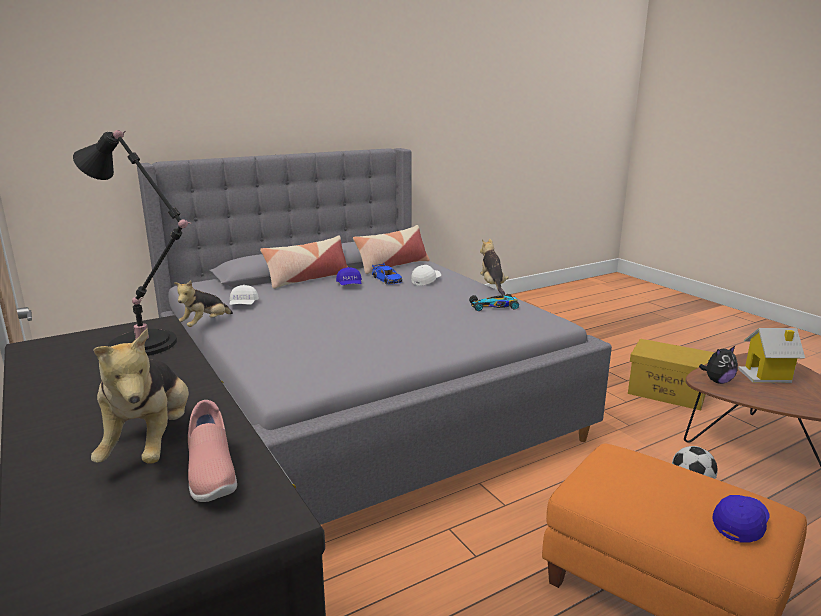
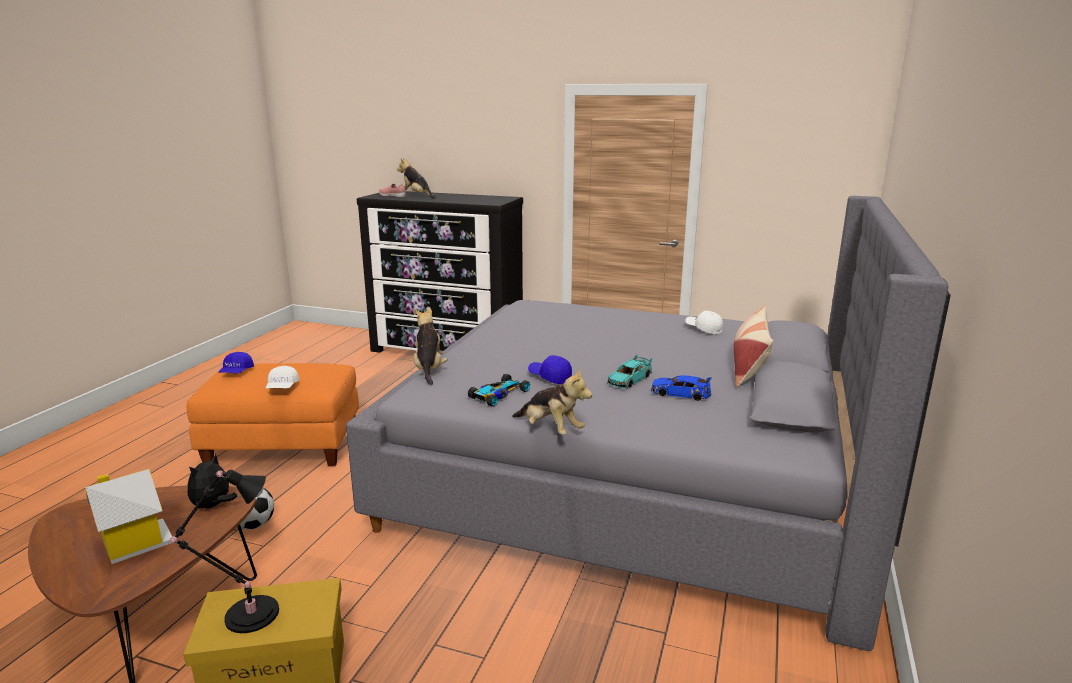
camera: 140 degrees right, 0 degrees up
(147, 345) = (478, 201): black table lamp -> black table lamp (247, 615)
(205, 324) = (675, 312): plush toy -> plush toy (429, 369)
(349, 285) = (693, 374): blue cap -> blue cap (550, 377)
(392, 266) = (740, 421): pillow -> none
(395, 292) = (629, 380): none -> turquoise toy car
(426, 281) = (636, 407): white cap -> white cap (282, 387)

